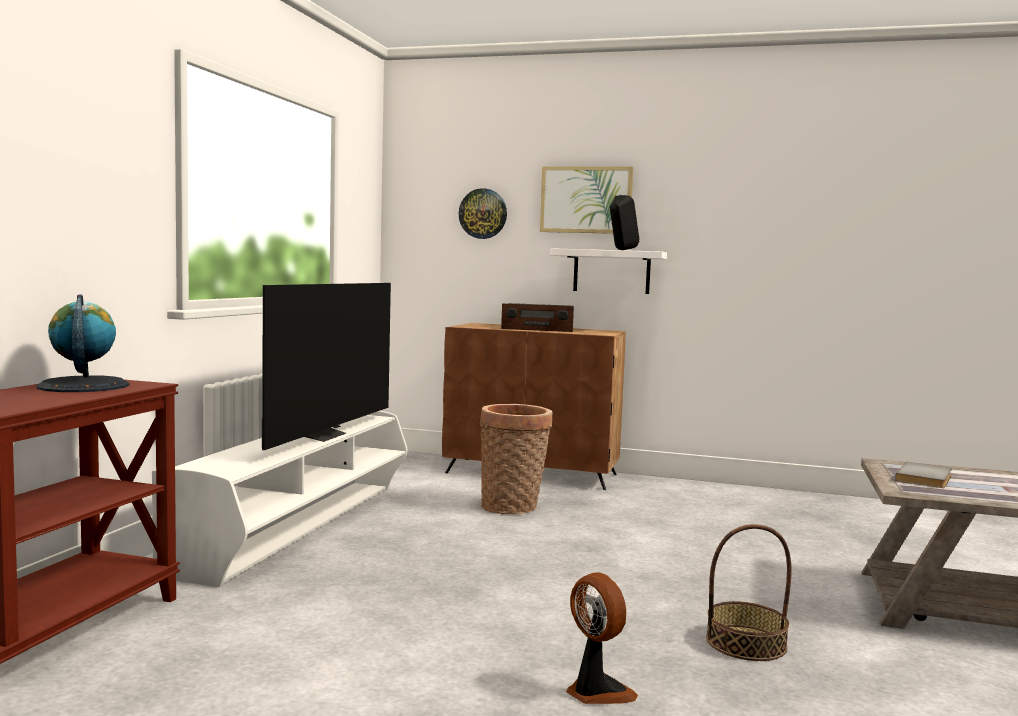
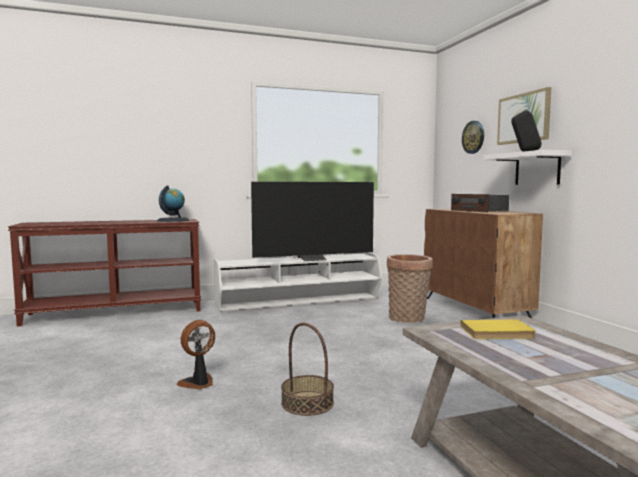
camera: 55 degrees right, 0 degrees up
(596, 691) = (198, 383): fan -> fan turned 150 degrees counterclockwise
(926, 478) = (497, 333): grey book -> yellow book

